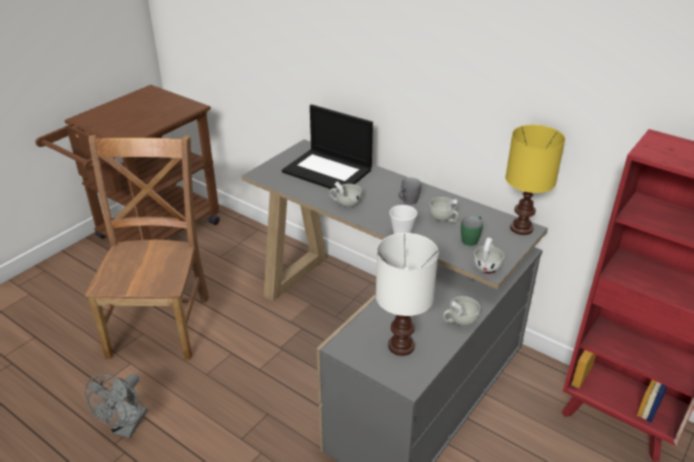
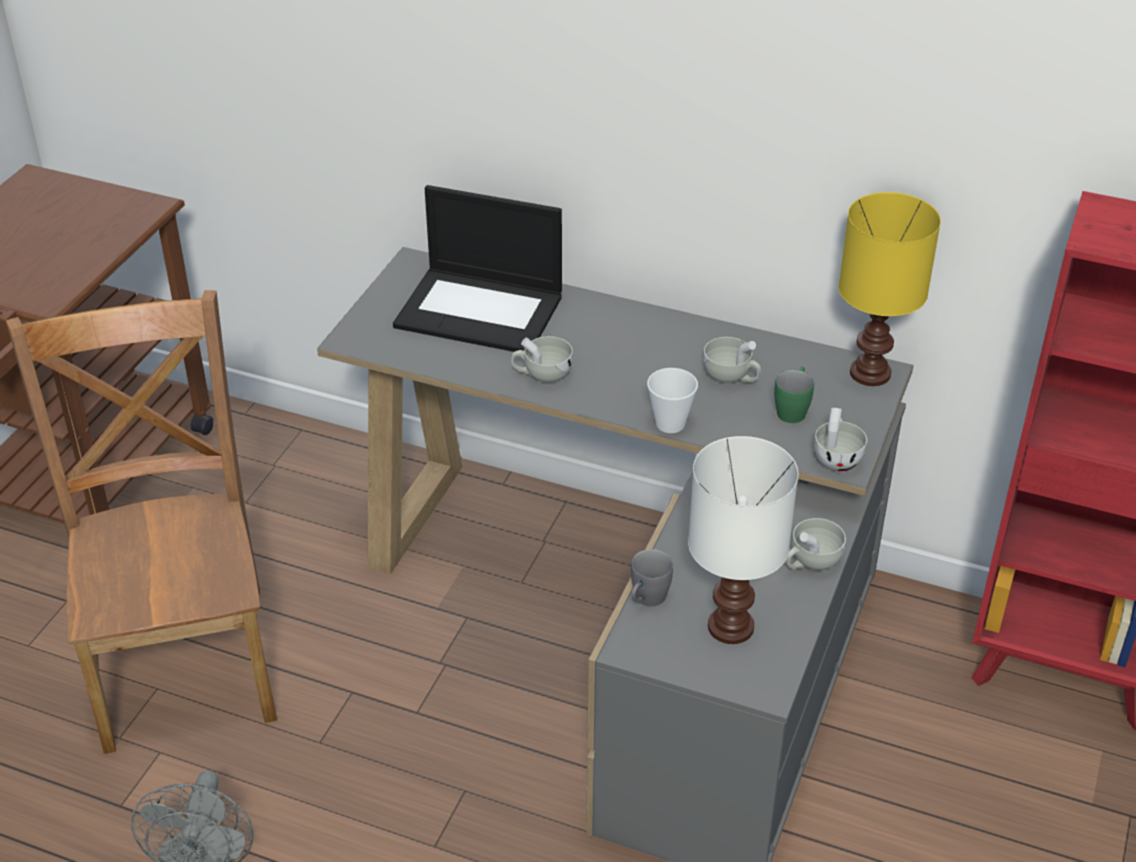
camera: 15 degrees left, 5 degrees up
(407, 202) = (654, 353): grey mug -> grey mug (646, 600)

